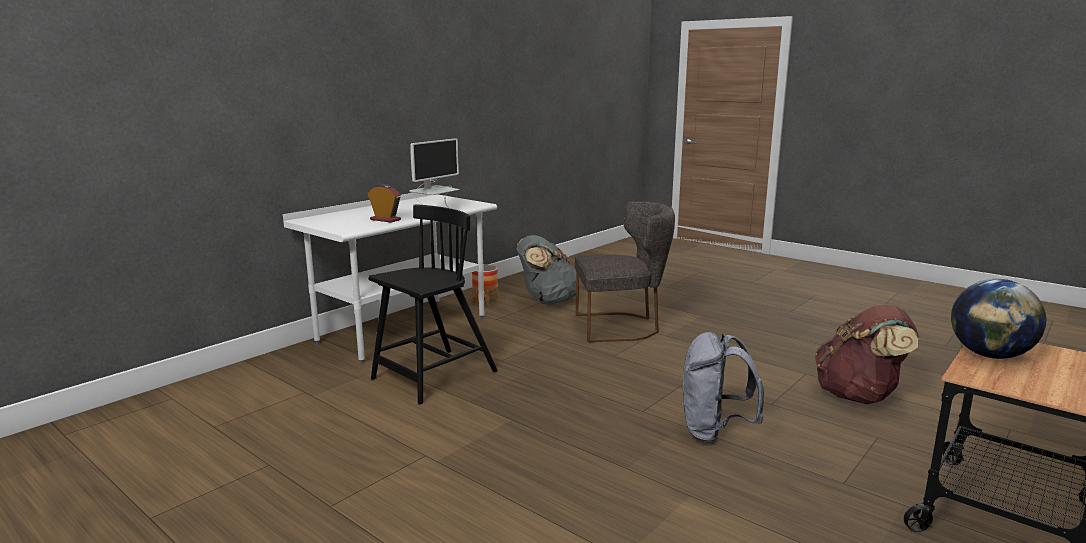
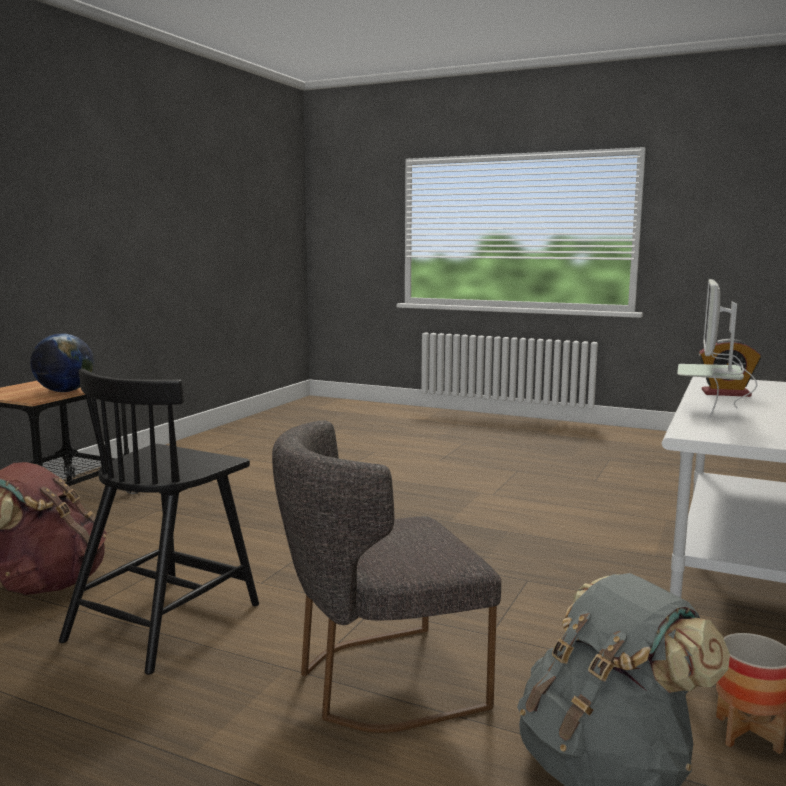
camera: 165 degrees right, 5 degrees down
(433, 376) = (581, 550): black chair -> black chair (166, 620)
(714, 432) = (250, 530): grey backpack -> none

